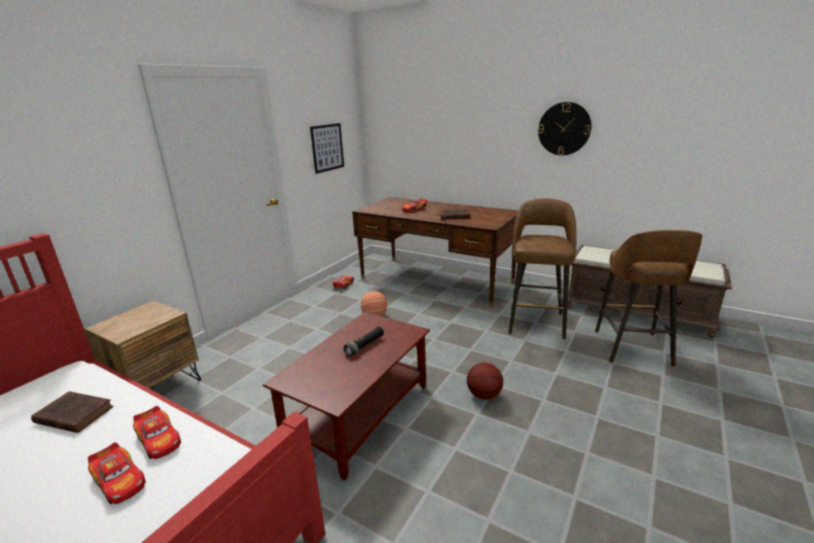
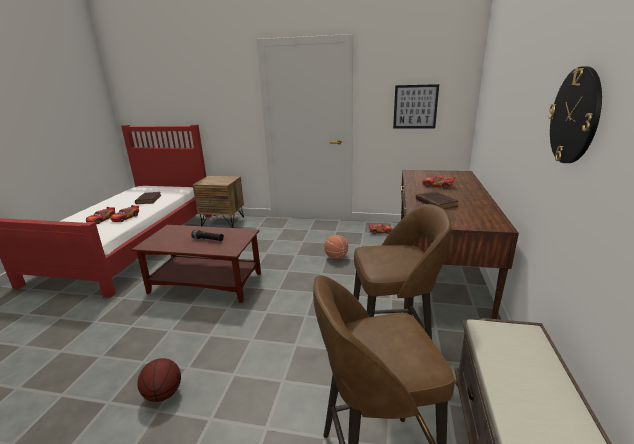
camera: 70 degrees right, 0 degrees up
(484, 395) = (235, 334): basketball -> basketball (163, 394)

